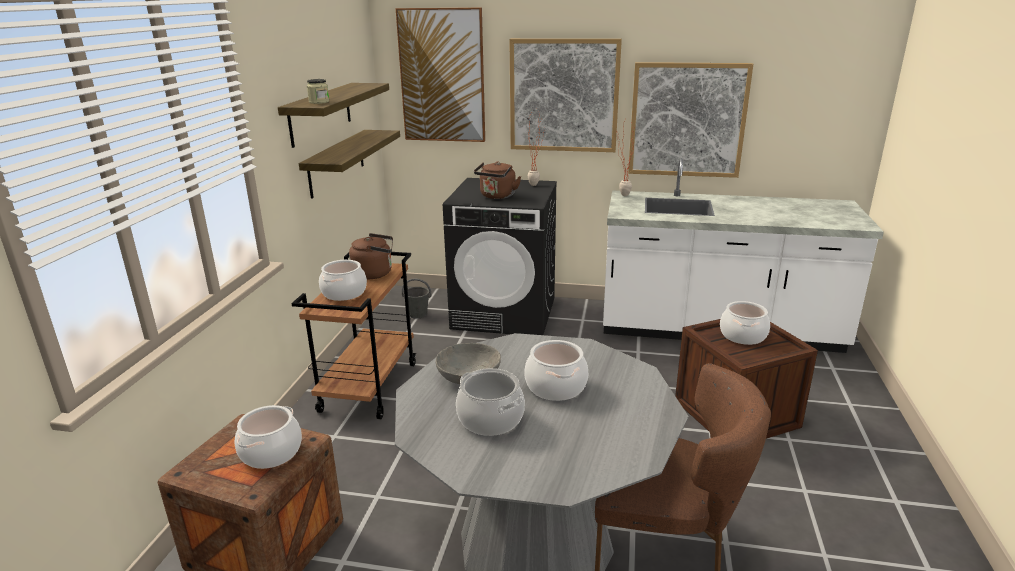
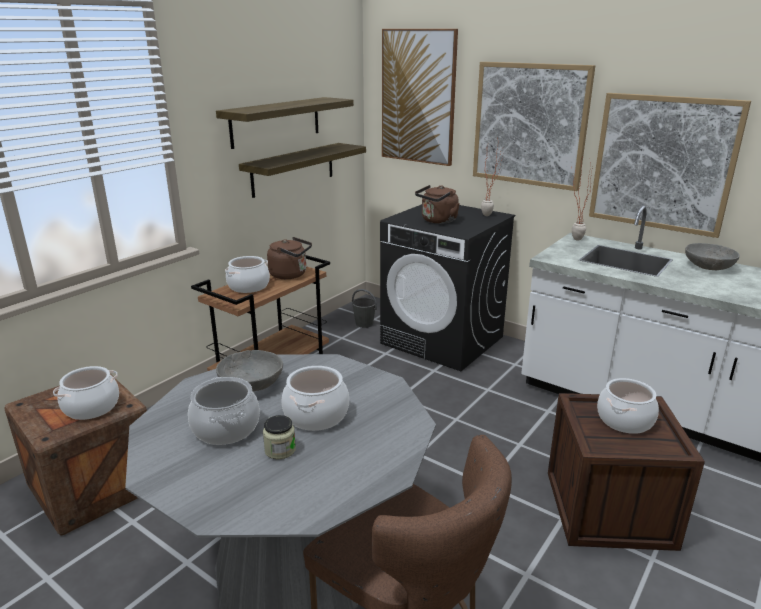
camera: 25 degrees right, 0 degrees up
(319, 102) = (255, 109): jar -> jar (280, 450)
(740, 202) = (708, 267): none -> grey bowl

